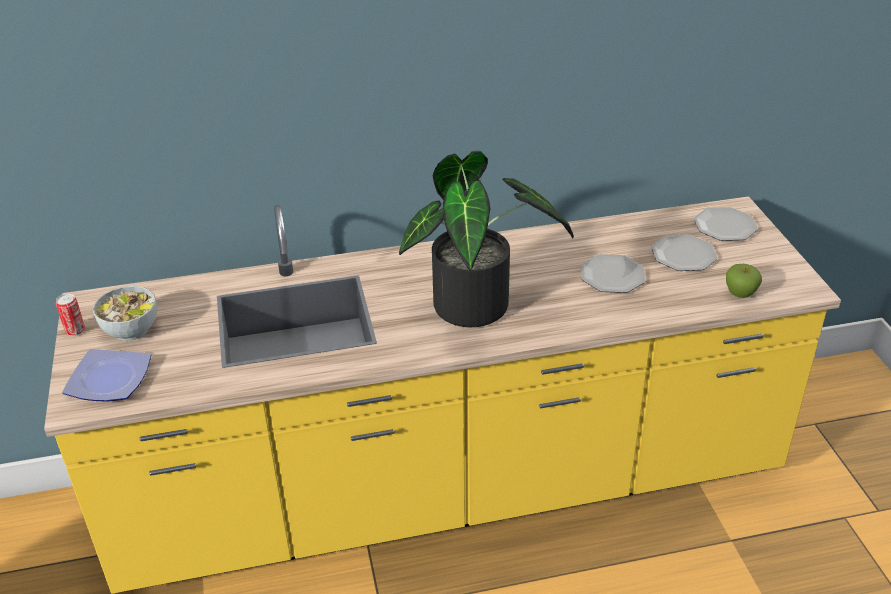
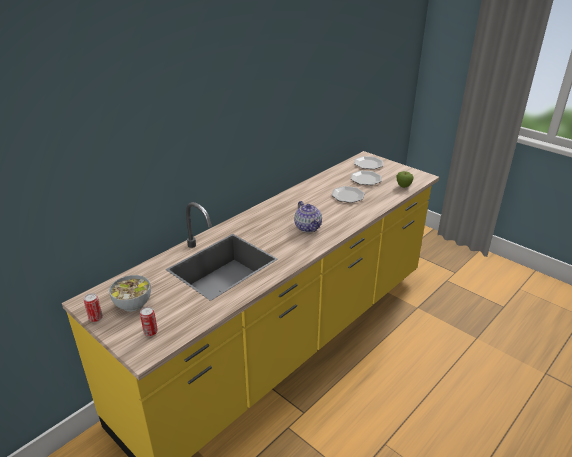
camera: 35 degrees left, 5 degrees down
(111, 379) = (150, 332): plate -> can
(480, 308) = (308, 227): potted plant -> teapot

